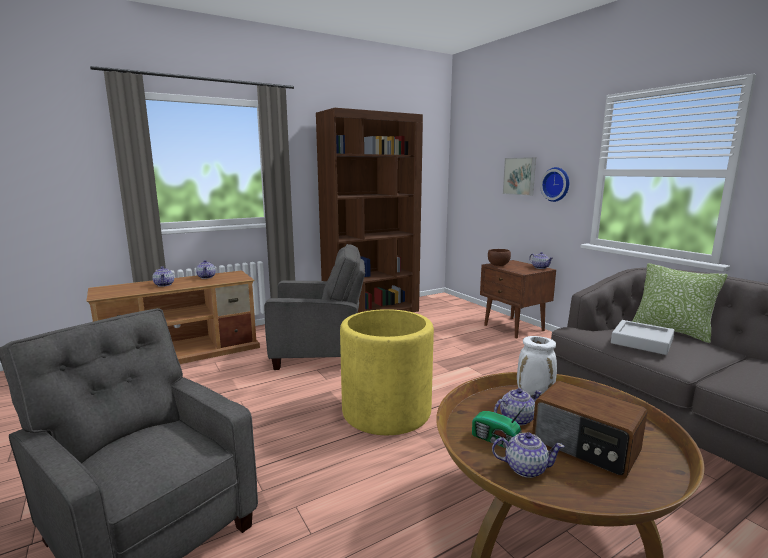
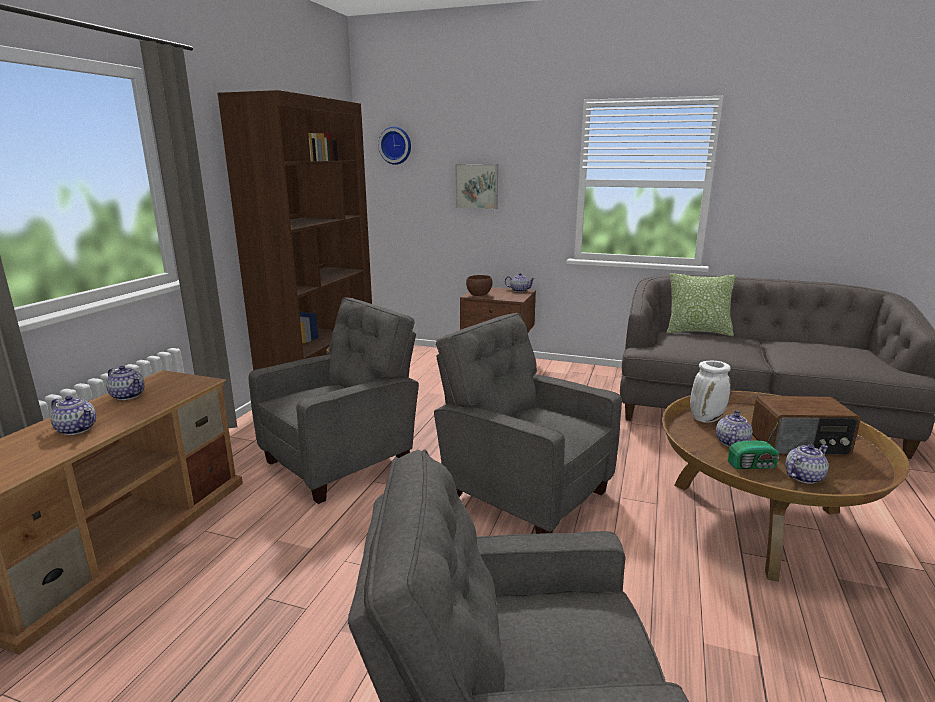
camera: 40 degrees left, 5 degrees up
(386, 411) = (522, 493): yellow planter -> grey armchair
(556, 184) = (528, 195): wall clock -> wall clock (396, 145)
(641, 341) = (704, 346): grey tray -> none

